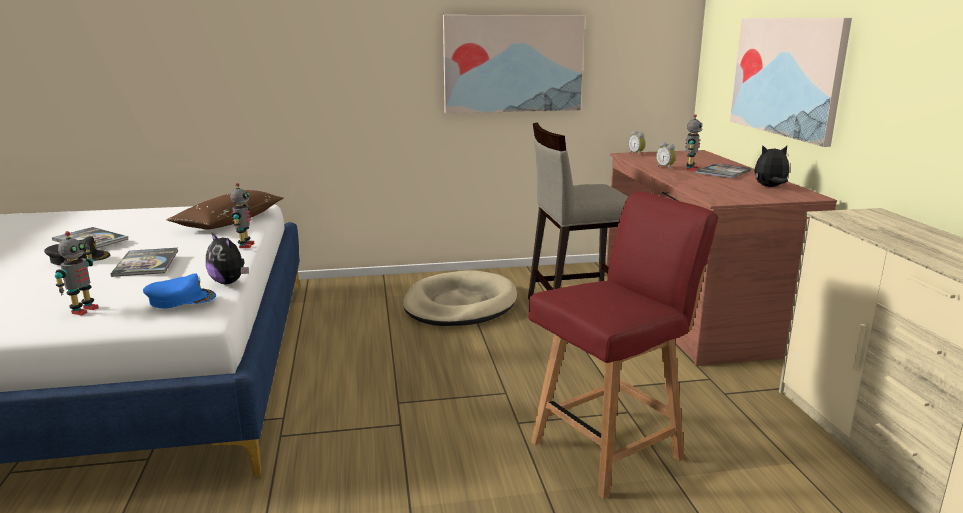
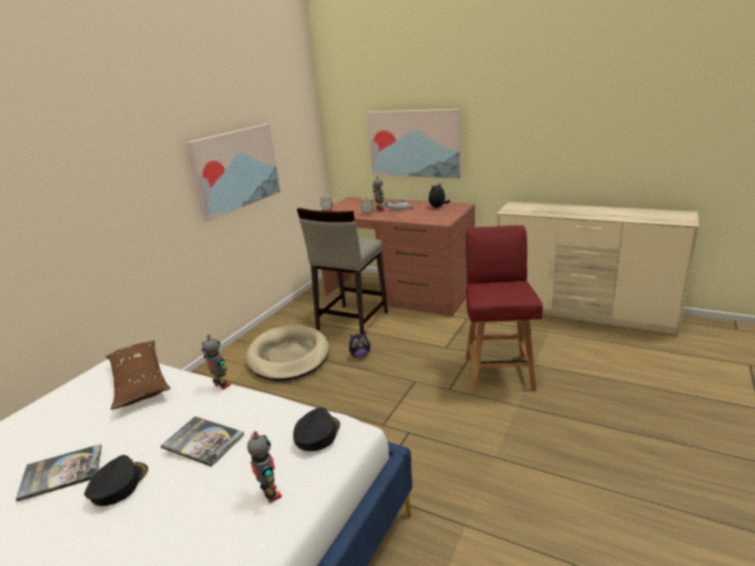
camera: 50 degrees left, 5 degrees up
(181, 299) = (317, 434): blue cap -> black cap
(229, 282) = (298, 407): plush toy -> plush toy (360, 355)

